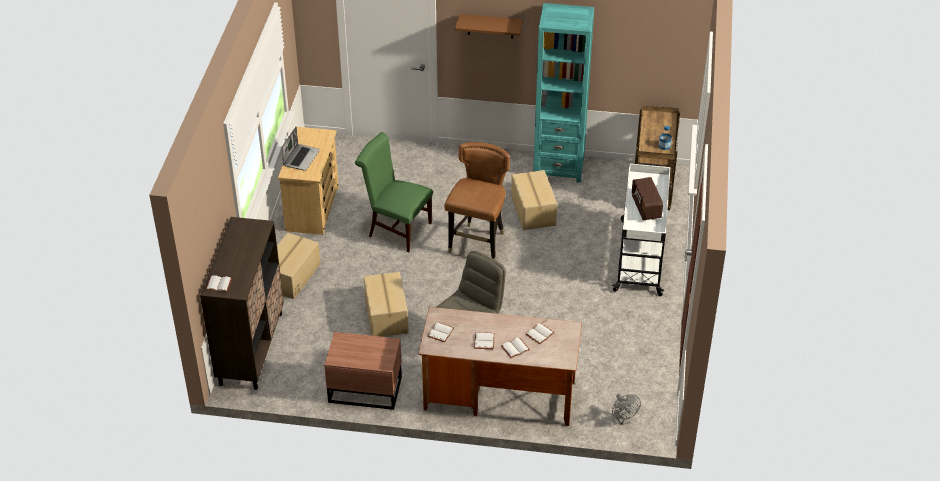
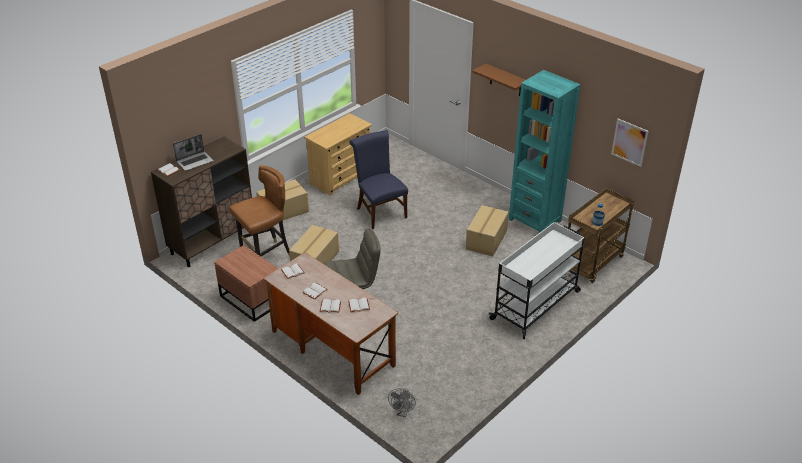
camera: 35 degrees right, 5 degrees down
(301, 158) = (331, 131): laptop -> laptop (195, 161)
(396, 229) = (379, 211): green chair -> blue chair
(478, 245) = (424, 245): brown chair -> brown chair (266, 257)
(646, 207) = (539, 258): radio -> none
(662, 51) = (629, 142): none -> picture

